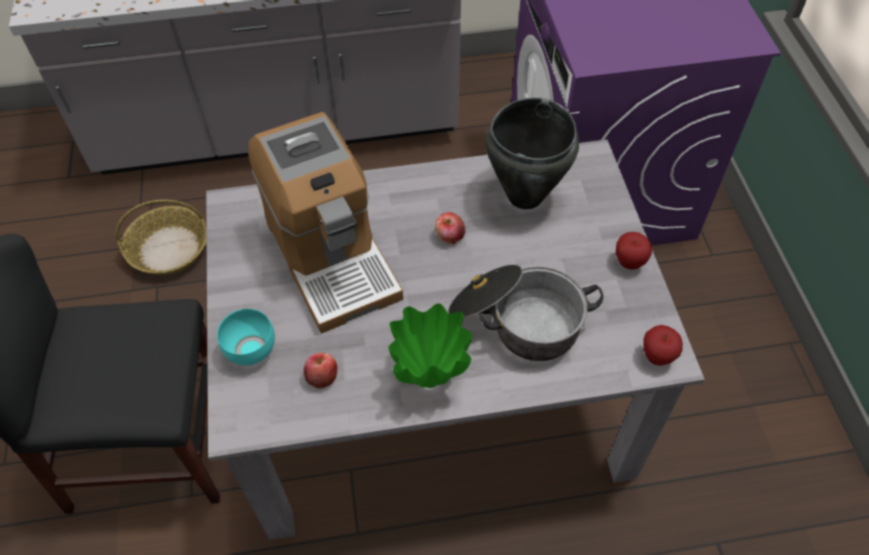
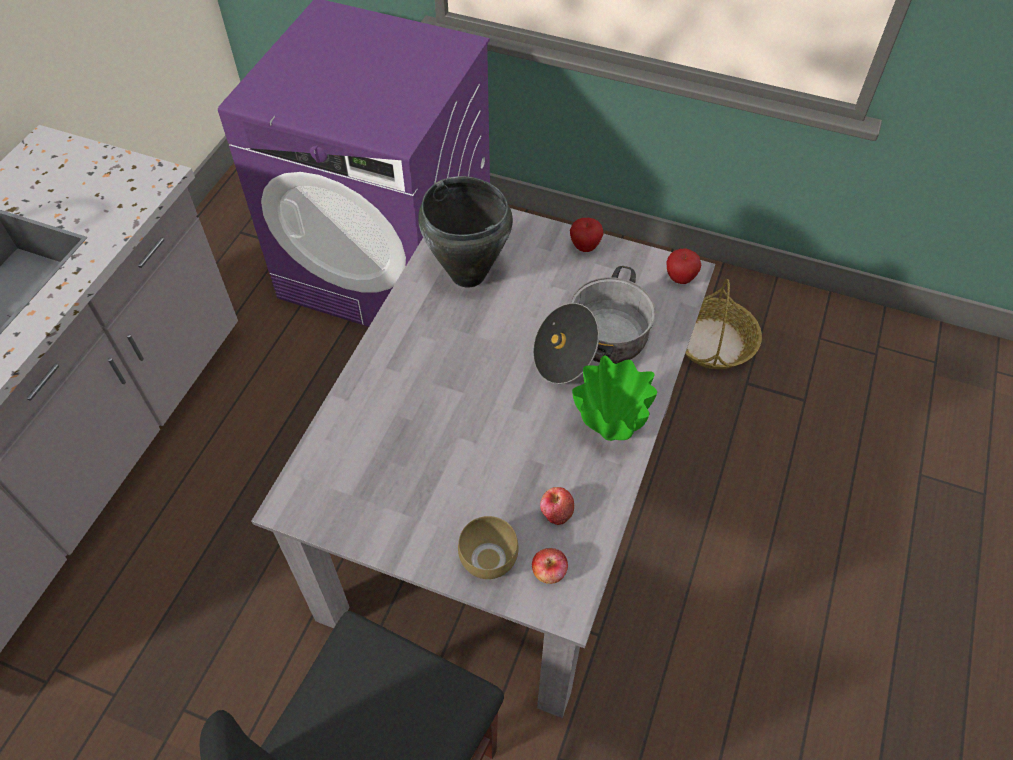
camera: 60 degrees left, 0 degrees up
(169, 249) = (141, 675): basket -> basket (713, 343)
(249, 351) = (488, 562): turquoise bowl -> brown bowl
(331, 257) = (427, 446): coffee machine -> none
(450, 236) = (470, 346): apple -> apple (549, 572)

